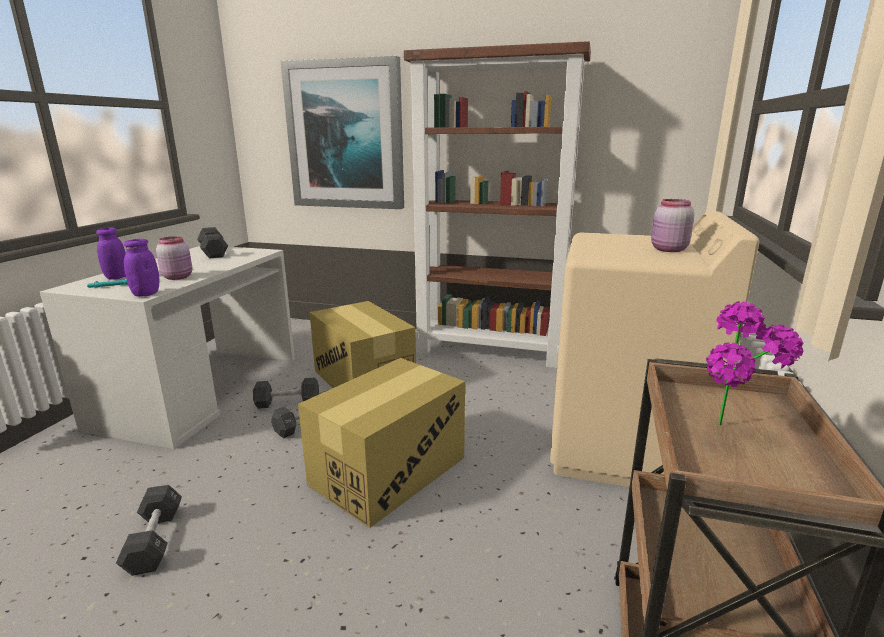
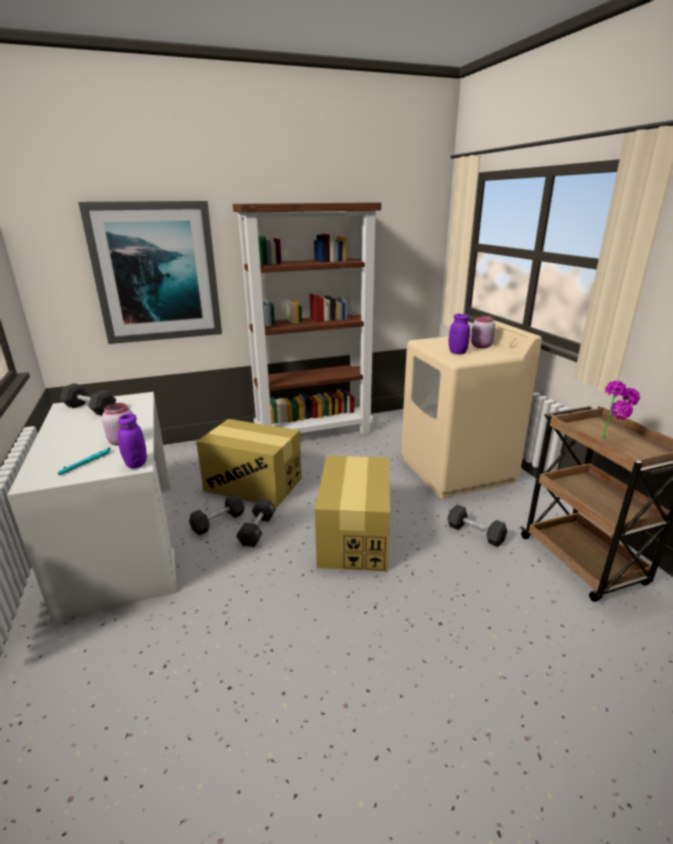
camera: 35 degrees left, 5 degrees up
(117, 277) = (57, 458): purple jar -> purple jar (457, 352)
(154, 541) = (265, 649): black dumbbell -> black dumbbell (475, 533)

